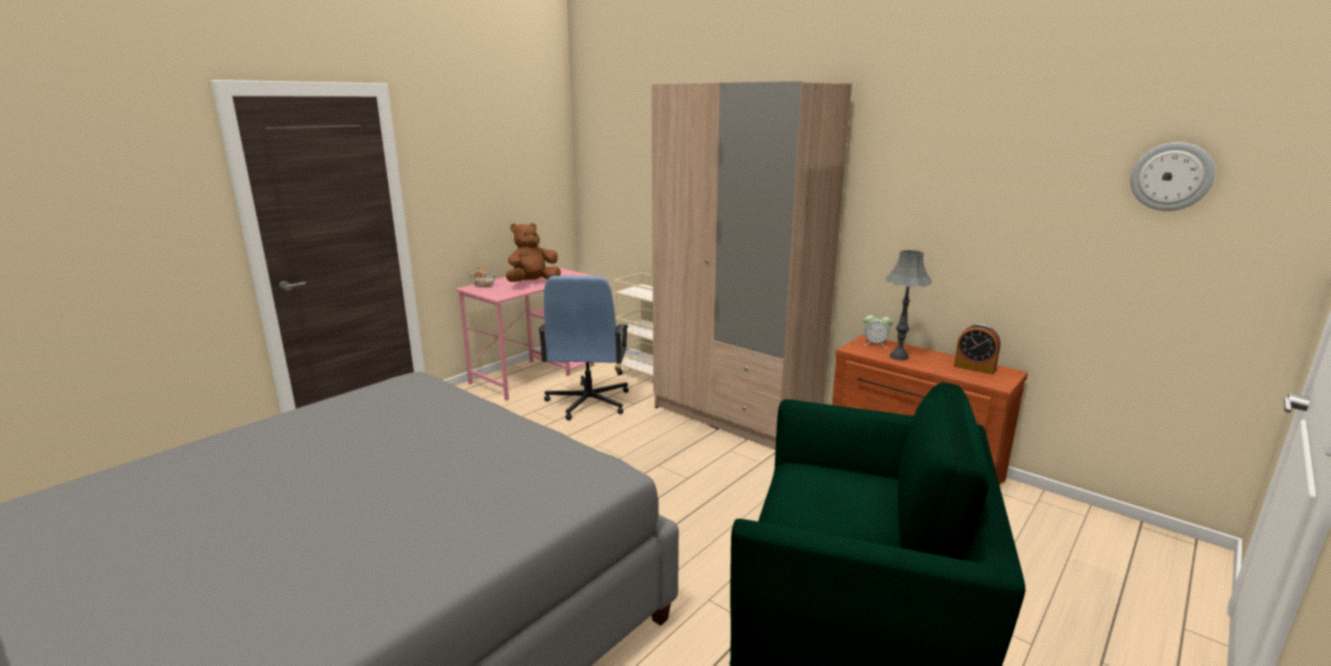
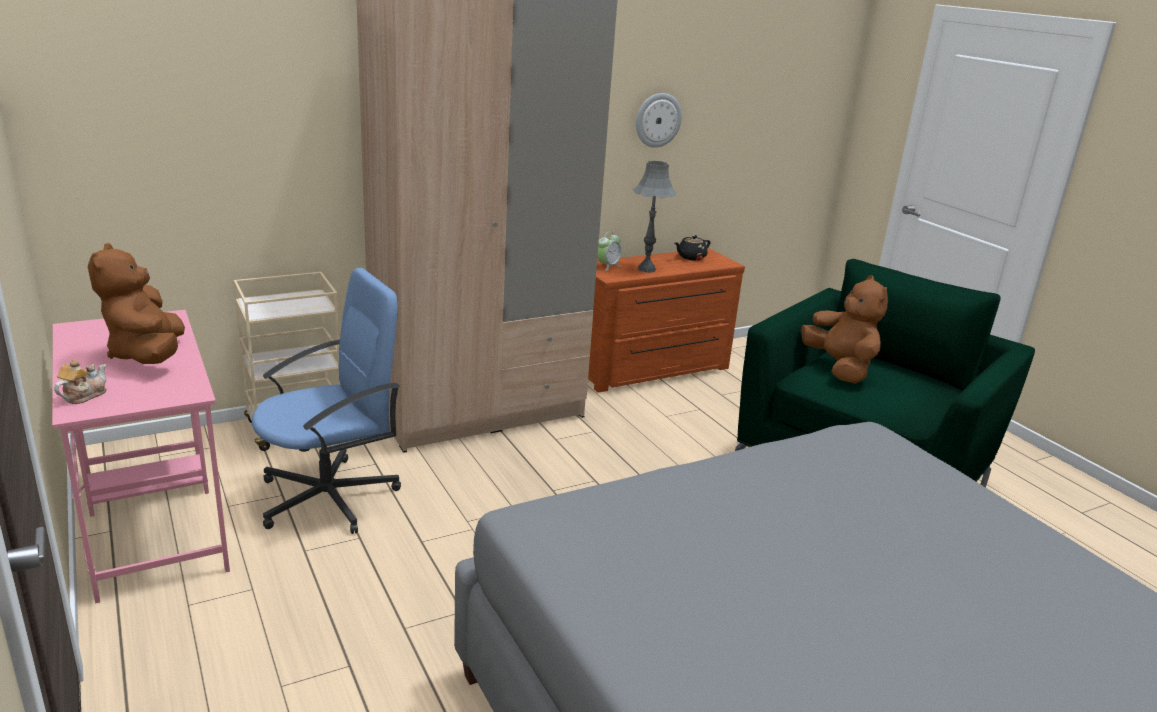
camera: 70 degrees left, 5 degrees up
(588, 402) = (330, 497): blue office chair -> blue office chair turned 60 degrees counterclockwise
(838, 482) = (840, 368): none -> brown plush toy
(974, 368) = (690, 257): alarm clock -> black teapot
(1171, 176) = (785, 71): wall clock -> wall clock (657, 120)

